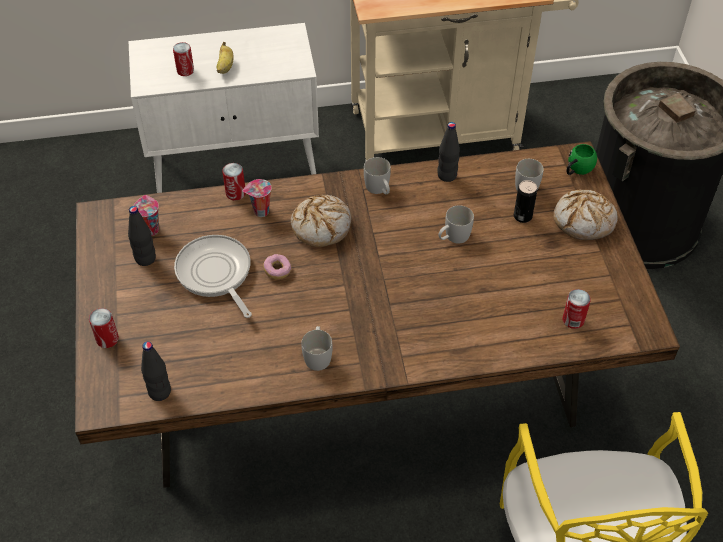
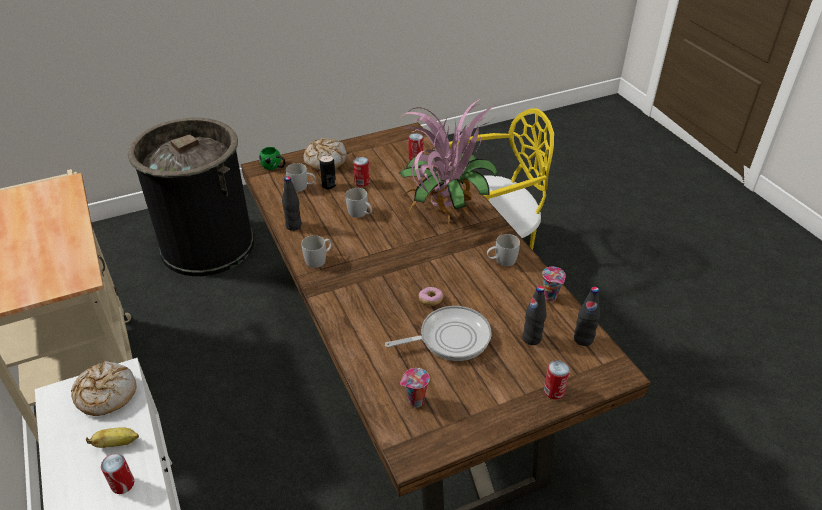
camera: 105 degrees left, 10 degrees down
(145, 259) = (453, 394): black bottle -> black bottle (532, 338)
(215, 274) = (450, 338): frying pan -> frying pan turned 150 degrees counterclockwise
(235, 193) = (348, 350): can -> can (362, 182)
(260, 212) = (367, 327): cup -> cup (550, 297)
(321, 226) = (371, 284): bread -> bread (105, 394)
(430, 321) = (444, 213): none -> potted plant

